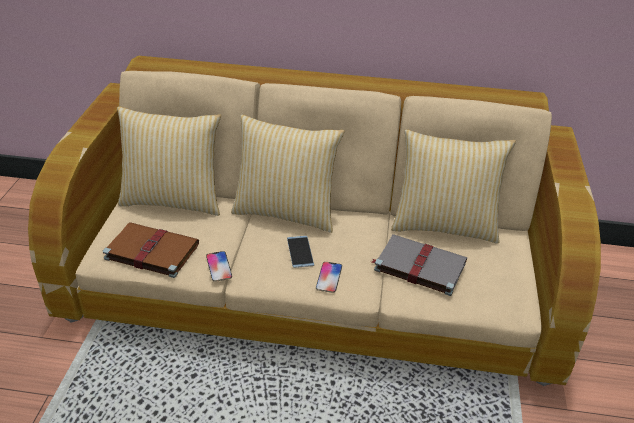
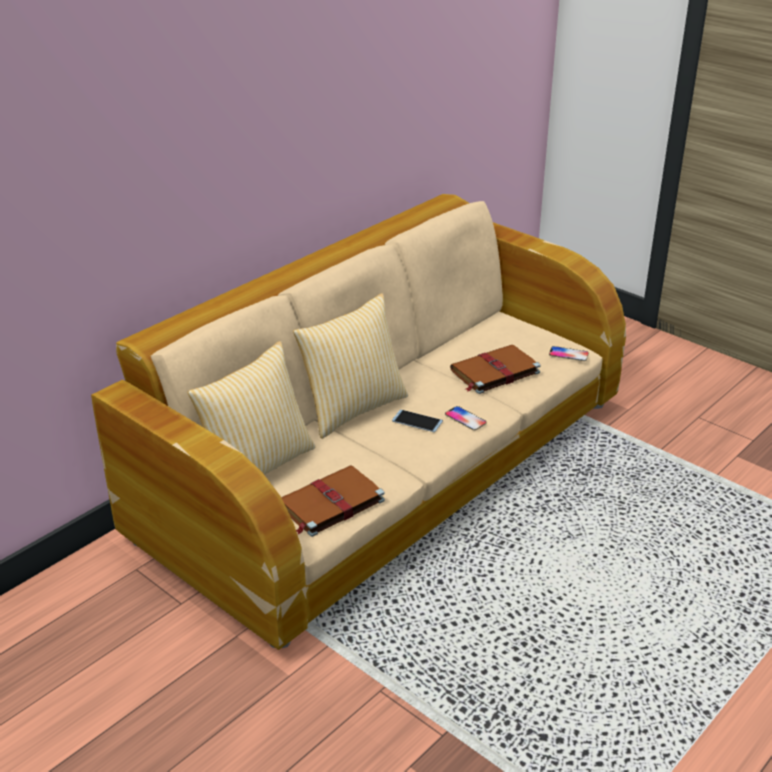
camera: 55 degrees left, 5 degrees down
(219, 267) = (395, 470): phone -> phone (568, 354)
(418, 266) = (494, 372): grey book -> brown book
(444, 225) = (455, 341): pillow -> none

